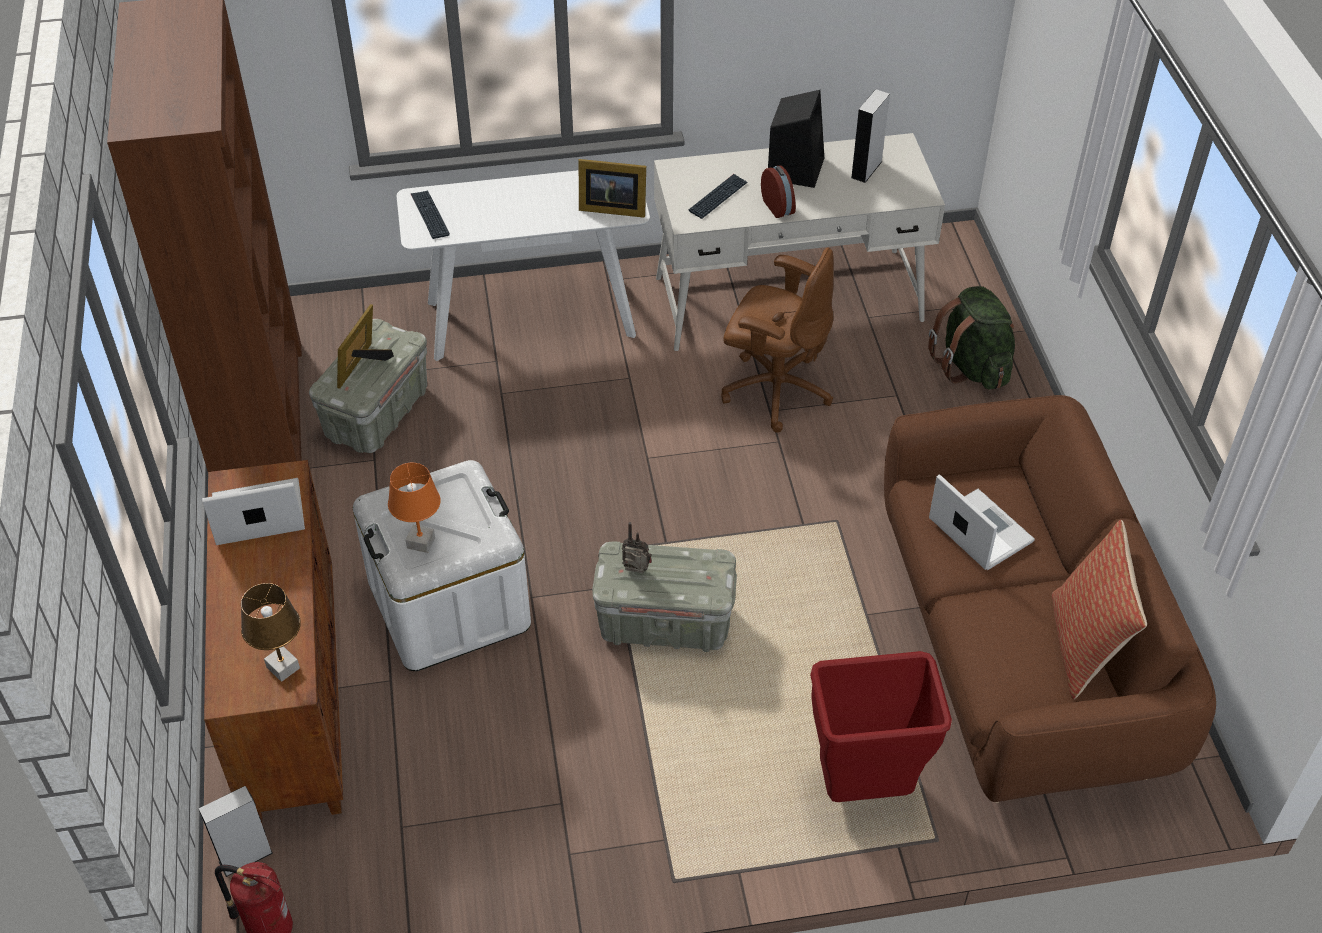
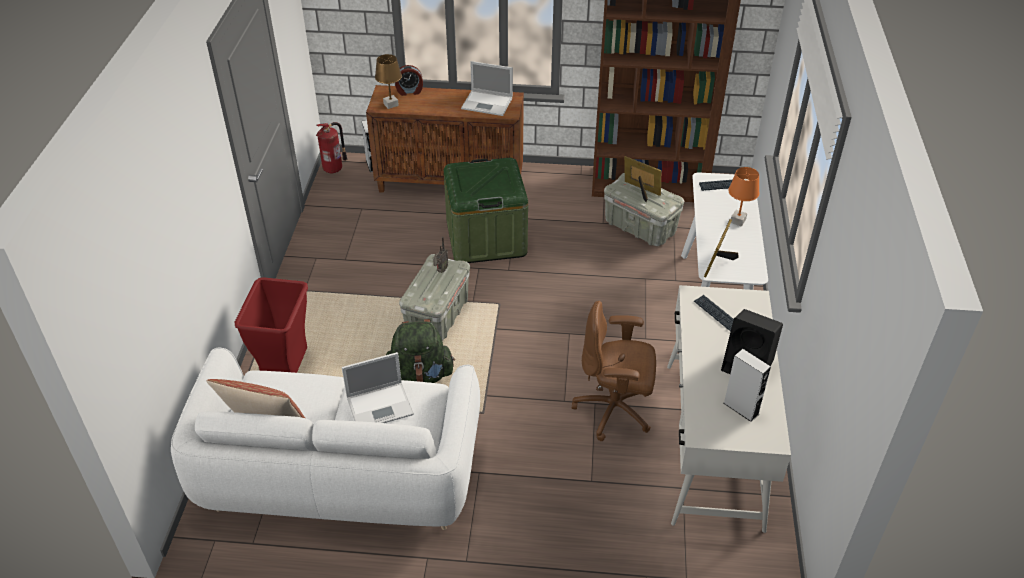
camera: 105 degrees right, 5 degrees down
(256, 514) = (488, 103): laptop -> laptop turned 105 degrees clockwise
(420, 543) = (472, 174): orange table lamp -> orange table lamp (737, 220)
(449, 605) = (486, 238): white storage box -> green storage box
(775, 390) = (615, 411): brown office chair -> brown office chair turned 60 degrees clockwise
(778, 206) = (700, 345): alarm clock -> alarm clock (409, 91)
(972, 366) = (611, 540): green backpack -> green backpack (420, 375)
(1018, 649) = (340, 477): brown sofa -> white sofa

